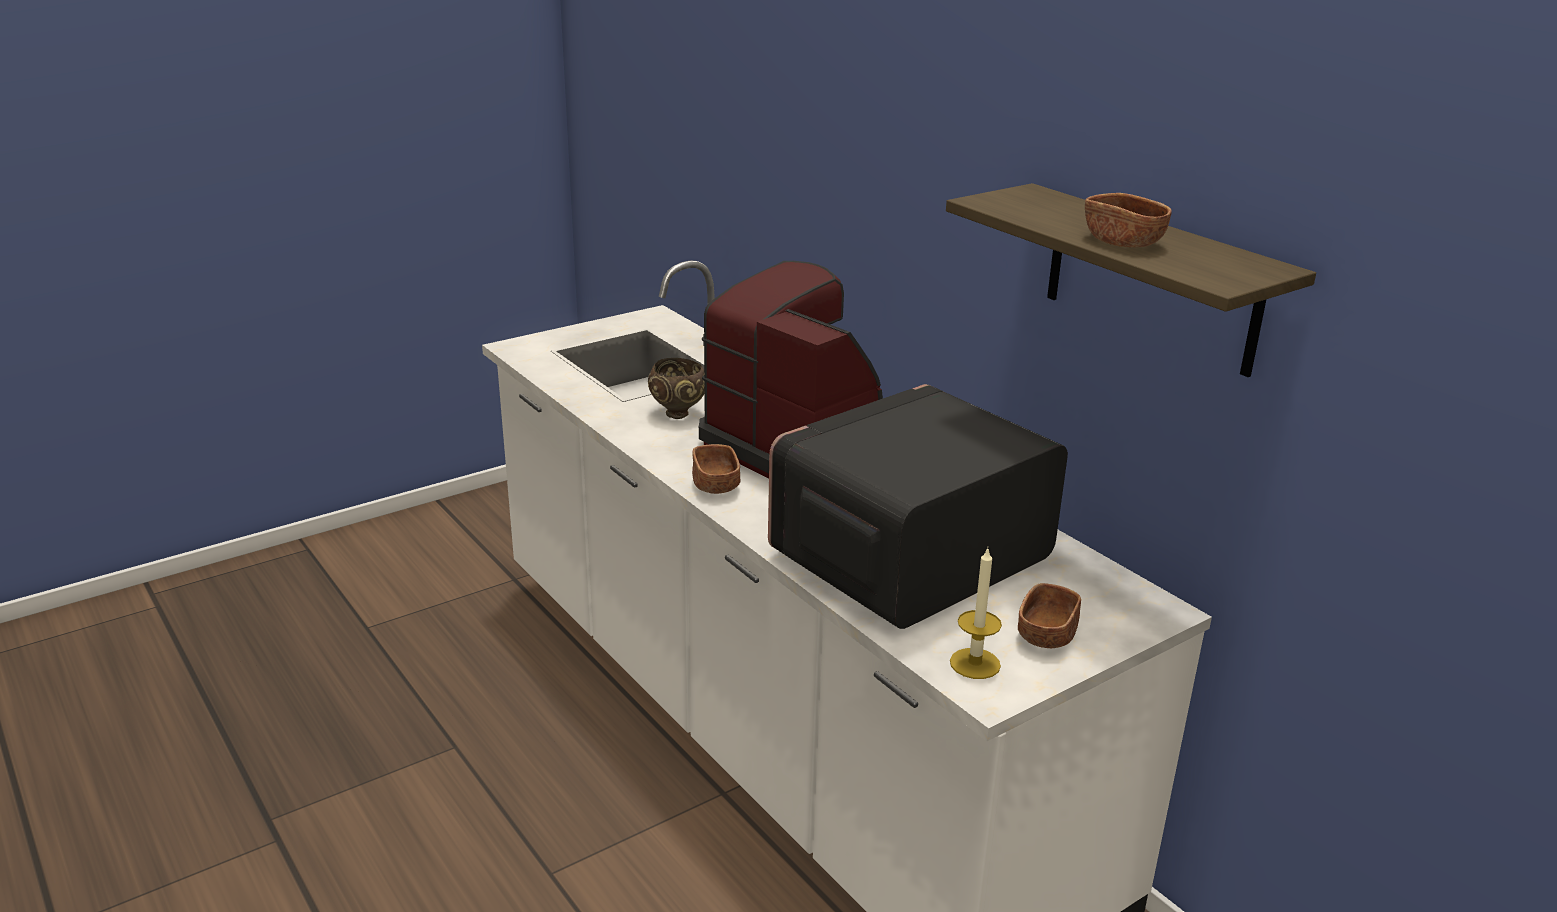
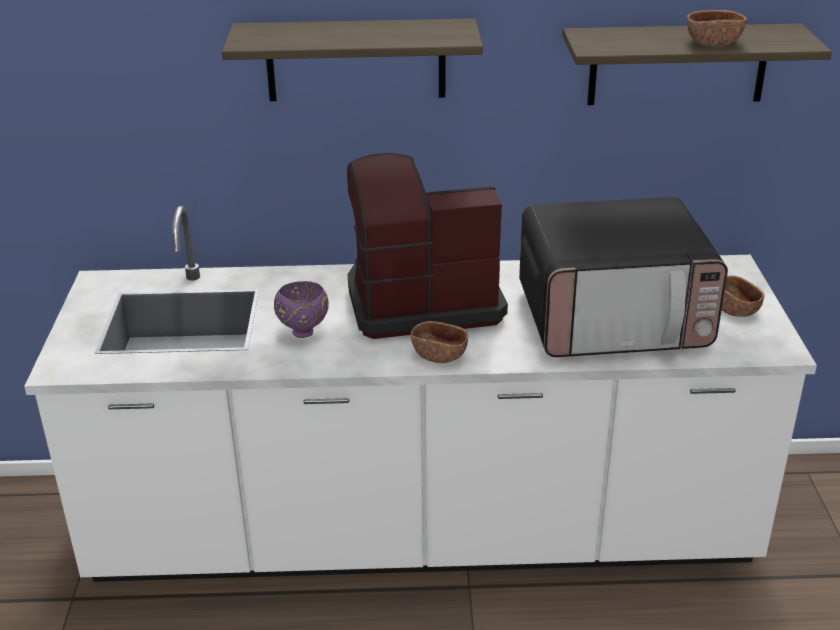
camera: 55 degrees left, 5 degrees up
(679, 414) = (304, 332): brown bowl -> purple bowl
(856, 161) = (356, 60): none -> shelf
(908, 560) = (614, 319): microwave -> microwave turned 90 degrees counterclockwise
(975, 663) = (749, 343): candle -> none

